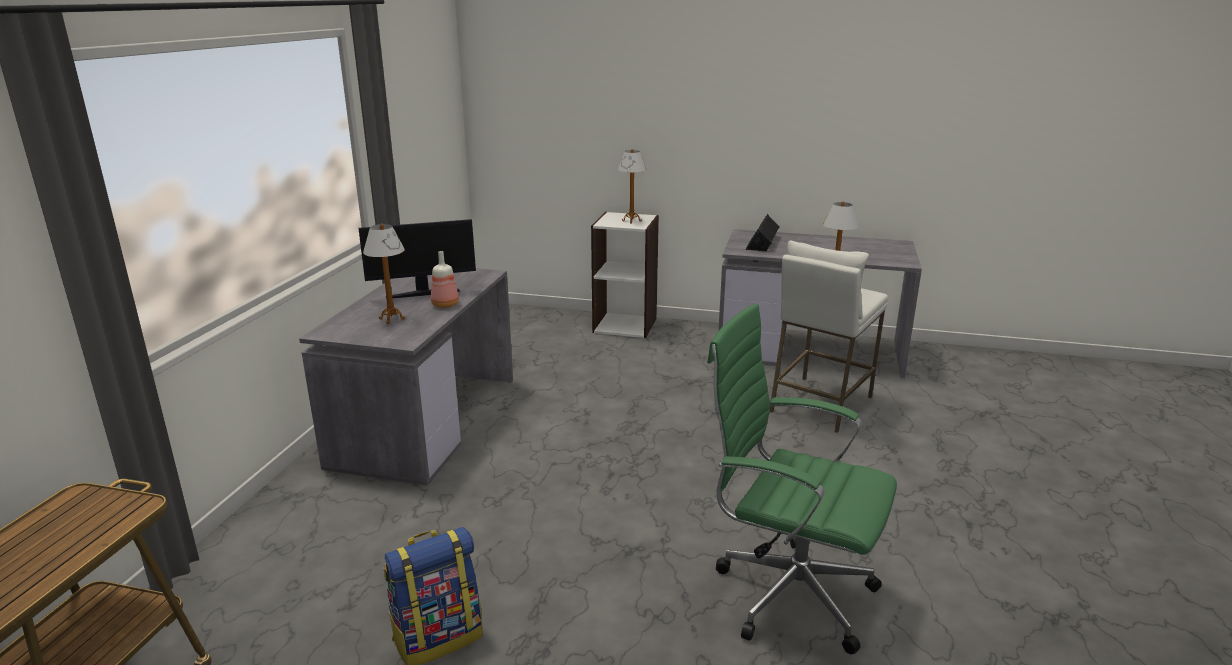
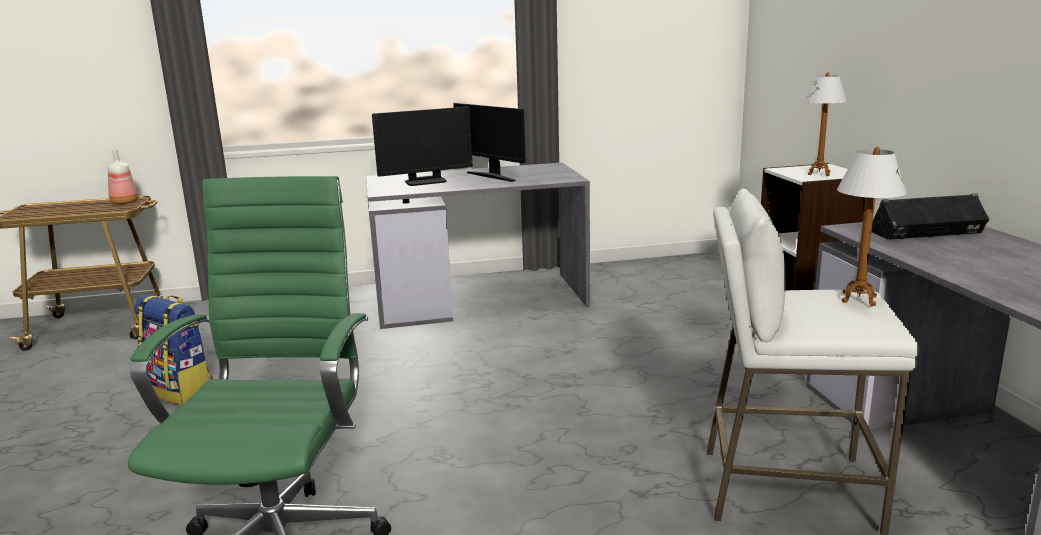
camera: 65 degrees right, 5 degrees down
(392, 319) = (425, 181): table lamp -> monitor
(445, 305) = (473, 185): bottle -> bottle (123, 203)

